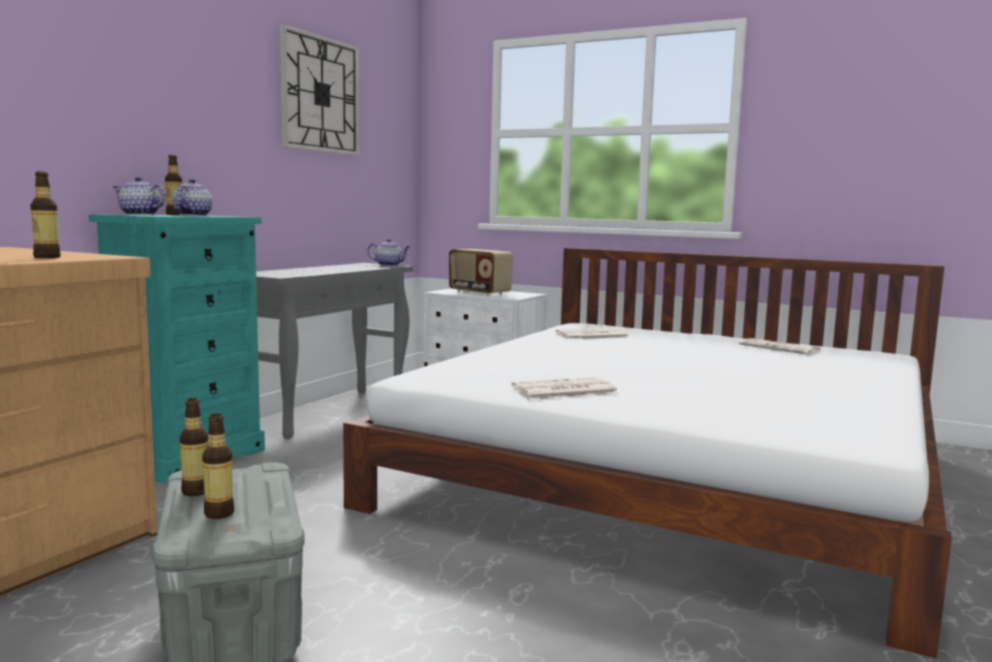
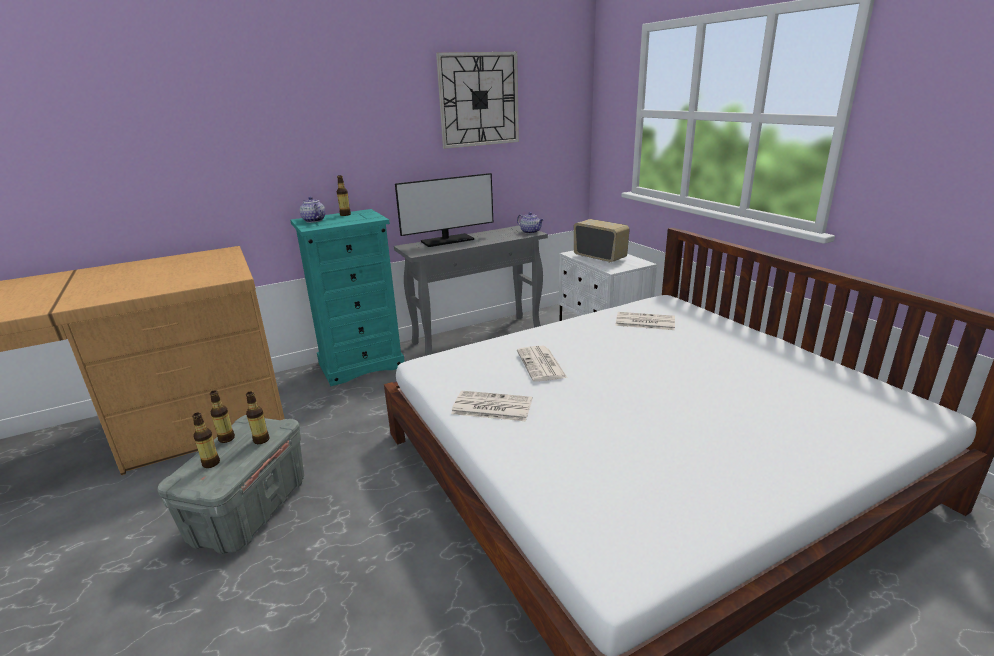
camera: 35 degrees right, 15 degrees up
(47, 257) = (202, 278): bottle -> bottle (261, 440)
(192, 215) = (344, 220): teapot -> none
(295, 270) = (447, 240): none -> monitor
(479, 293) = (600, 257): radio -> radio turned 150 degrees clockwise
(780, 348) = (804, 375): newspaper -> newspaper (541, 364)

